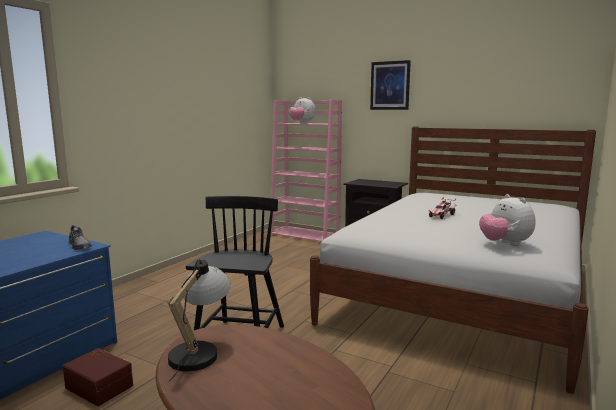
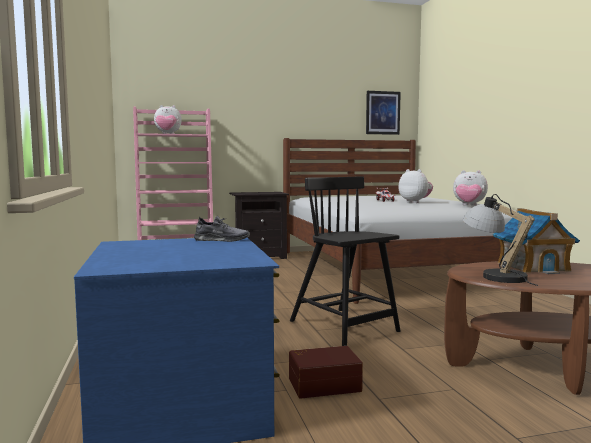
camera: 45 degrees left, 5 degrees down
(281, 358) = (533, 267): none -> toy house
(390, 85) = (257, 99): picture -> picture (382, 113)
(463, 224) = (415, 202): none -> plush toy

